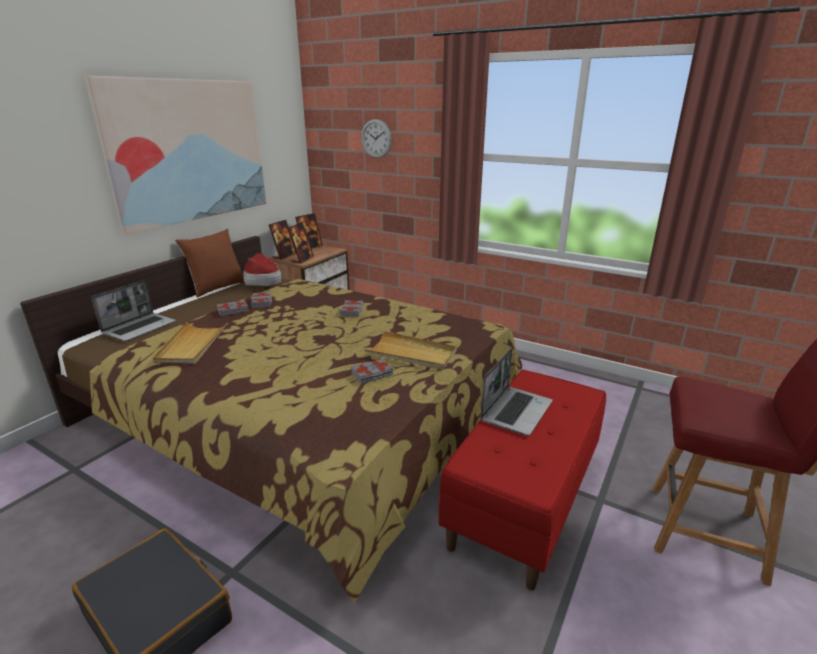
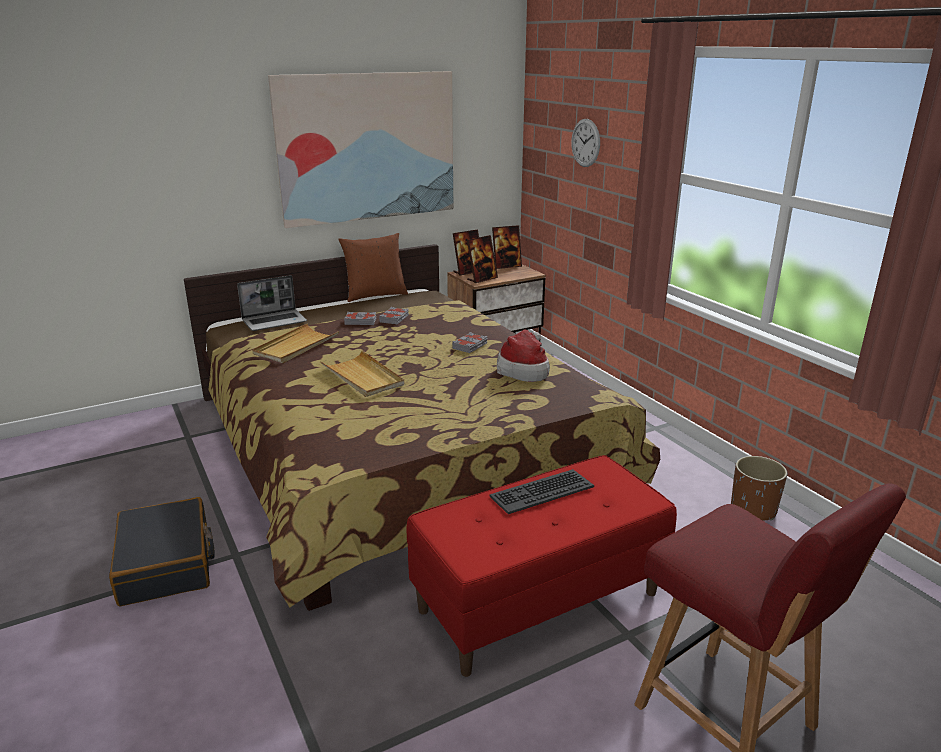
camera: 30 degrees right, 0 degrees up
(263, 280) = (420, 295): hat -> hat (524, 370)
(372, 374) = (417, 412): grey book -> none
(411, 354) = (477, 402): beige tray -> beige tray (363, 377)
(516, 411) = (541, 491): laptop -> keyboard
(581, 383) = (753, 510): none -> brown planter

